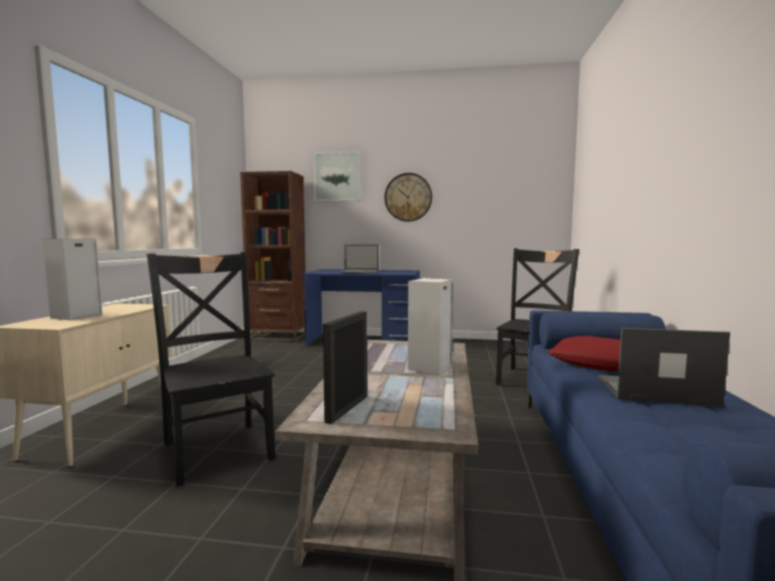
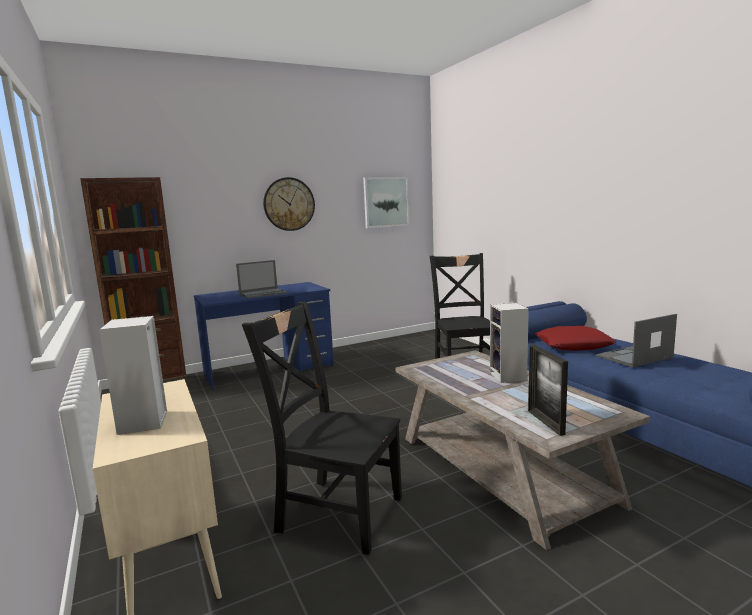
camera: 35 degrees left, 5 degrees up
(337, 176) = (203, 181): picture -> picture (386, 202)

